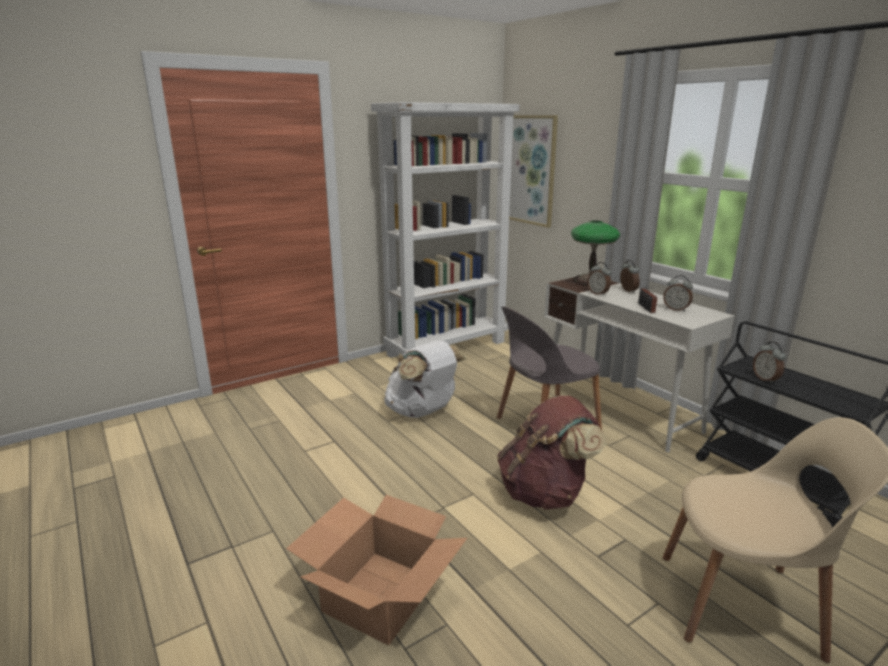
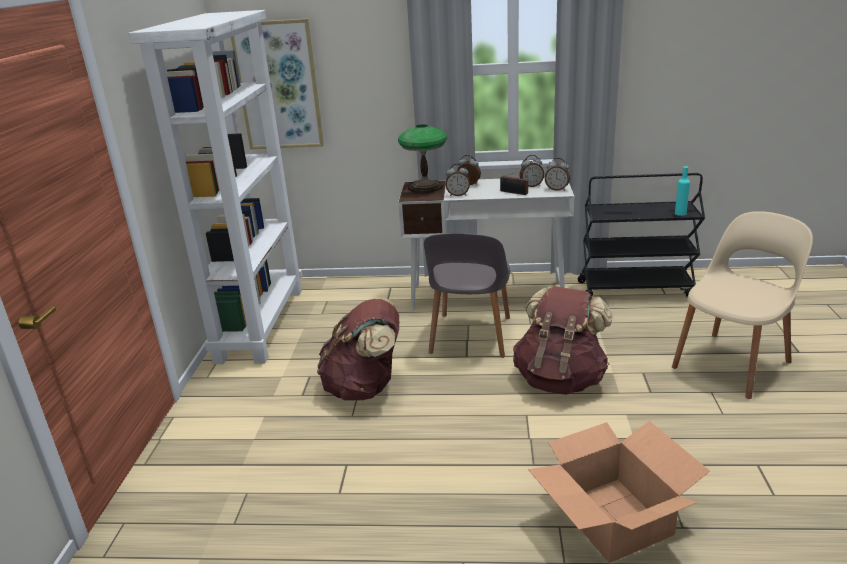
camera: 50 degrees left, 5 degrees up
(423, 412) = (365, 388): white backpack -> brown backpack
(766, 379) = (625, 215): alarm clock -> alarm clock (557, 189)
(840, 406) = (680, 213): none -> turquoise bottle

